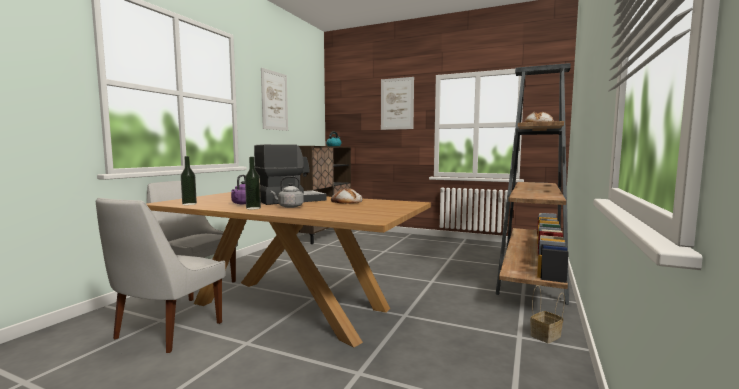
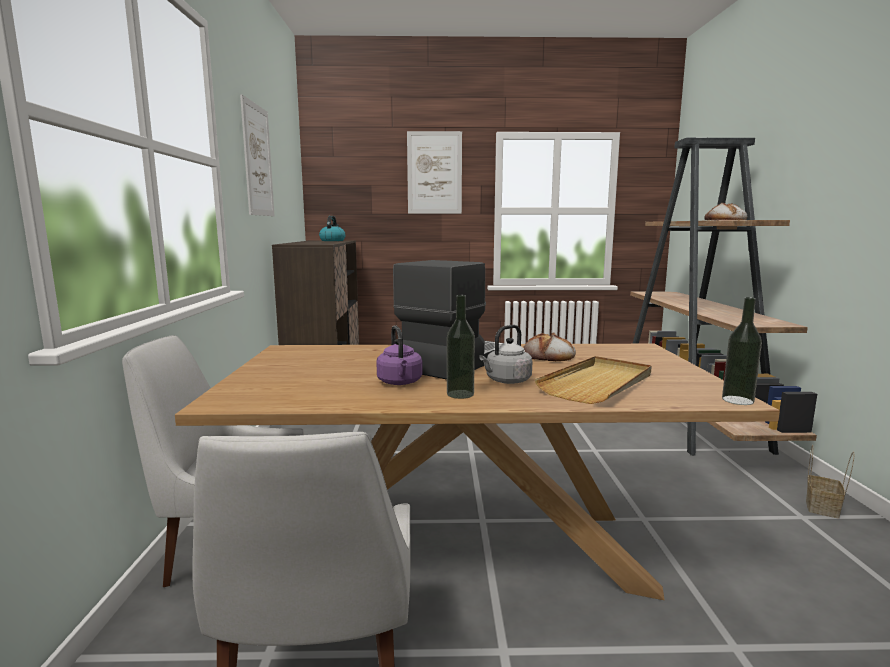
camera: 25 degrees left, 5 degrees up
(189, 204) = (295, 398): bottle -> bottle (737, 400)
(328, 210) = (598, 383): none -> beige tray

